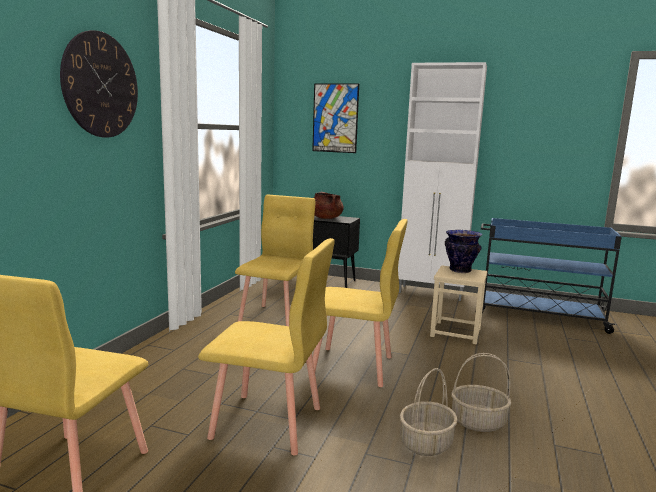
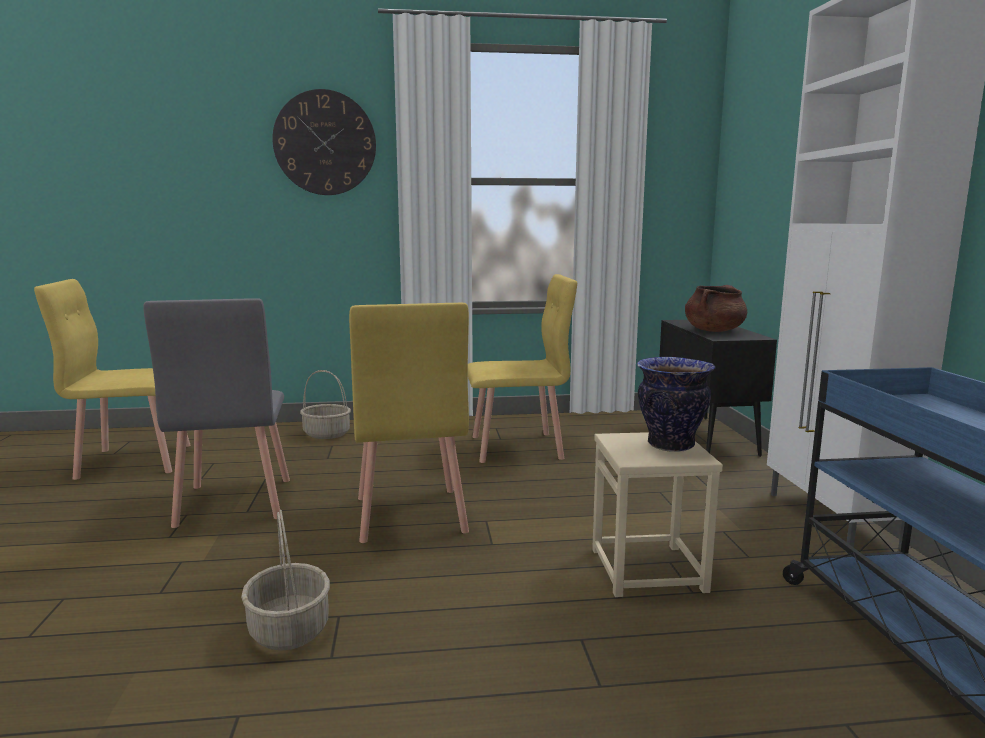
camera: 65 degrees right, 0 degrees up
(268, 423) = (233, 502): yellow chair -> grey chair
(335, 118) = (771, 152): picture -> none
(426, 444) = (211, 595): basket -> basket (326, 434)

